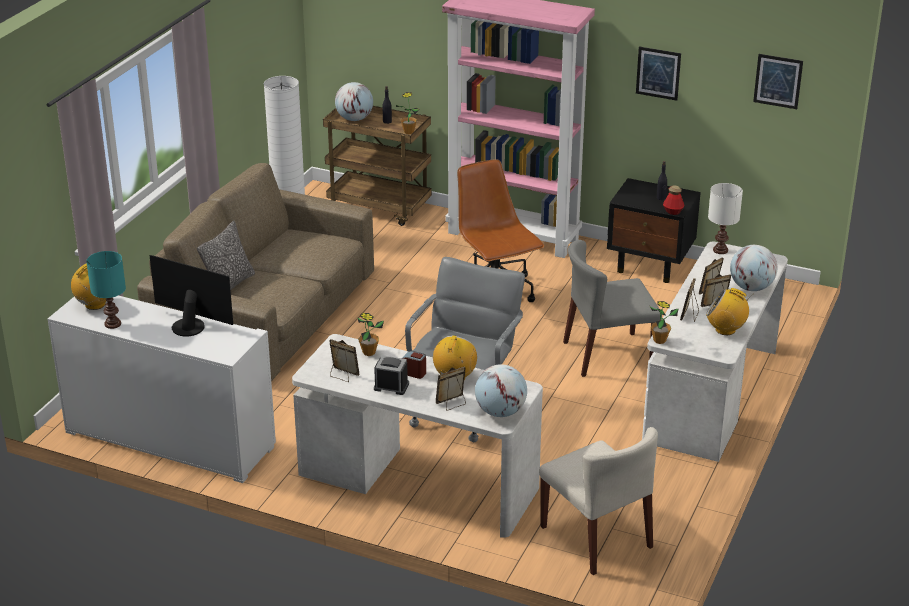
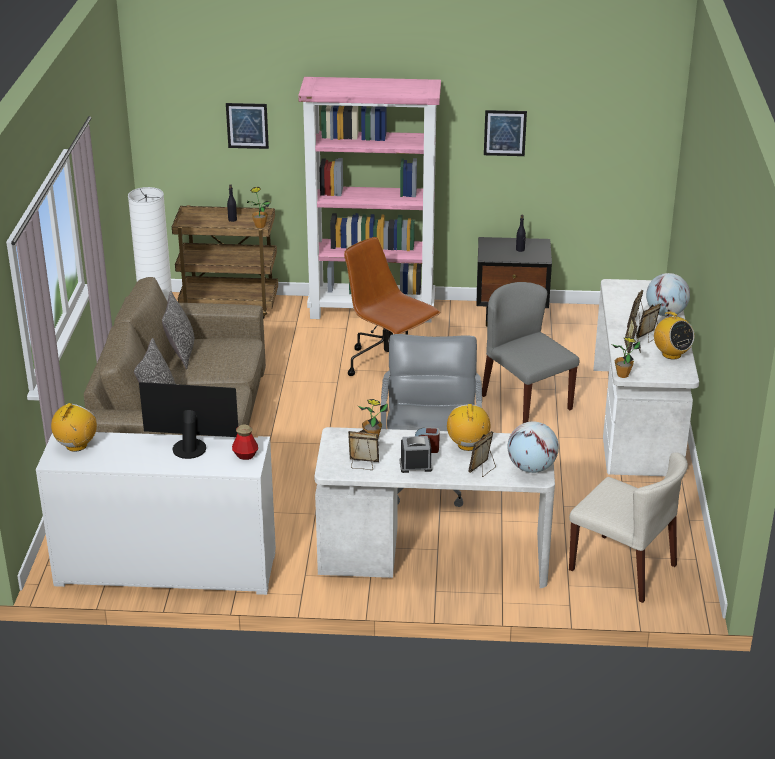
camera: 20 degrees left, 0 degrees up
(113, 324) = (110, 461): turquoise table lamp -> none
(279, 242) = (181, 353): none -> pillow
(354, 119) = (199, 222): globe -> none
(607, 354) = (525, 402): grey chair -> grey chair turned 90 degrees clockwise
(673, 212) = (539, 260): bottle -> bottle (245, 455)
(721, 250) = (617, 285): white table lamp -> none
(726, 329) = (671, 354): radio -> radio turned 120 degrees counterclockwise
(778, 81) = (620, 124): picture -> picture (247, 125)

